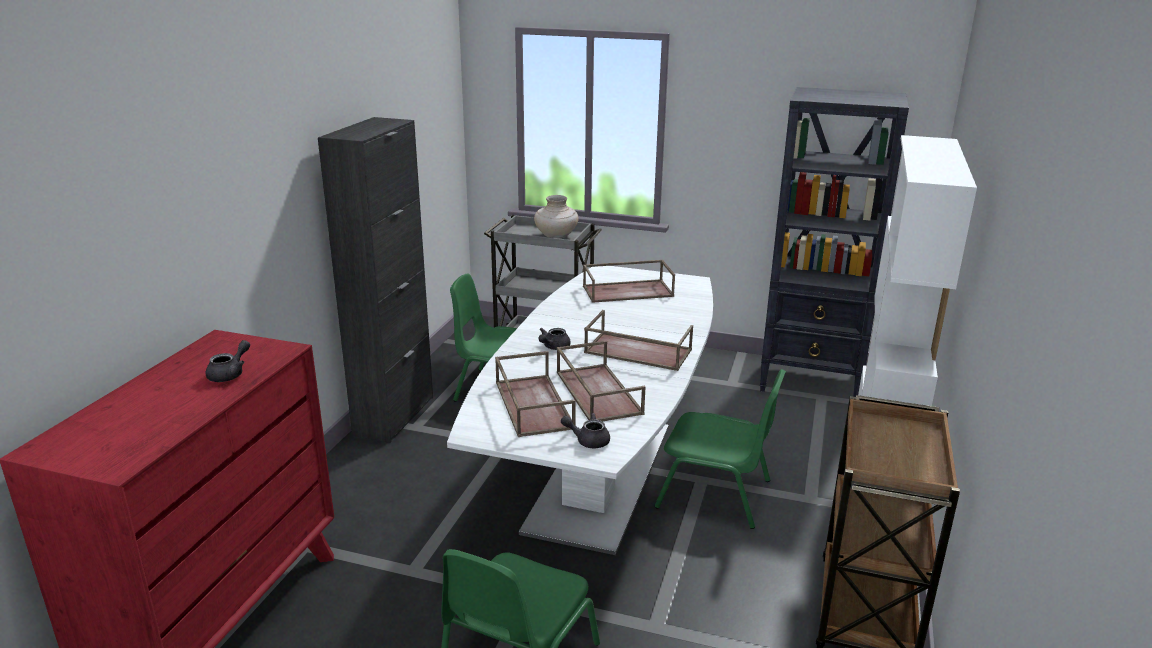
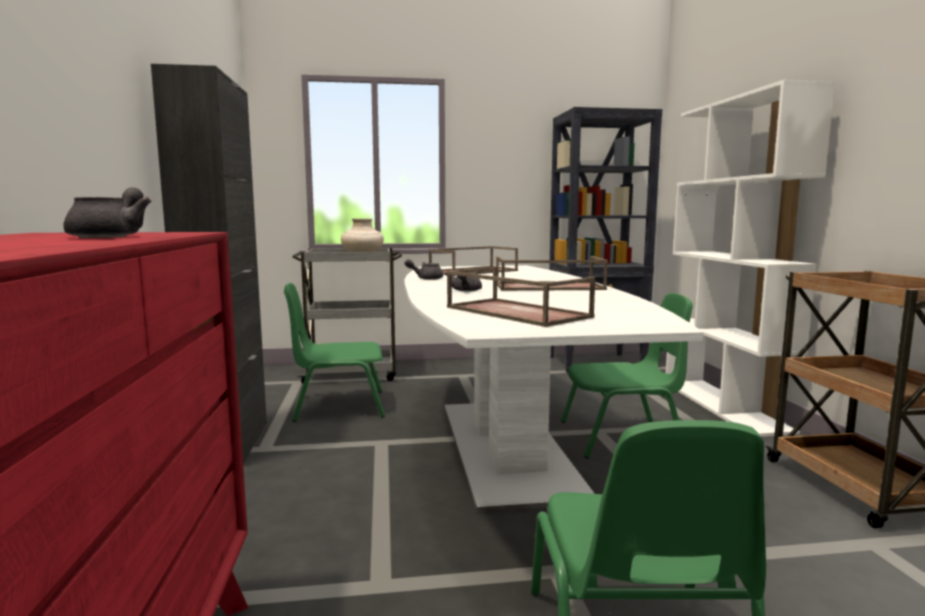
camera: 25 degrees left, 15 degrees down
(588, 440) = (624, 320): grey teapot -> grey teapot (426, 279)
(596, 392) = (563, 302): brown tray -> none

